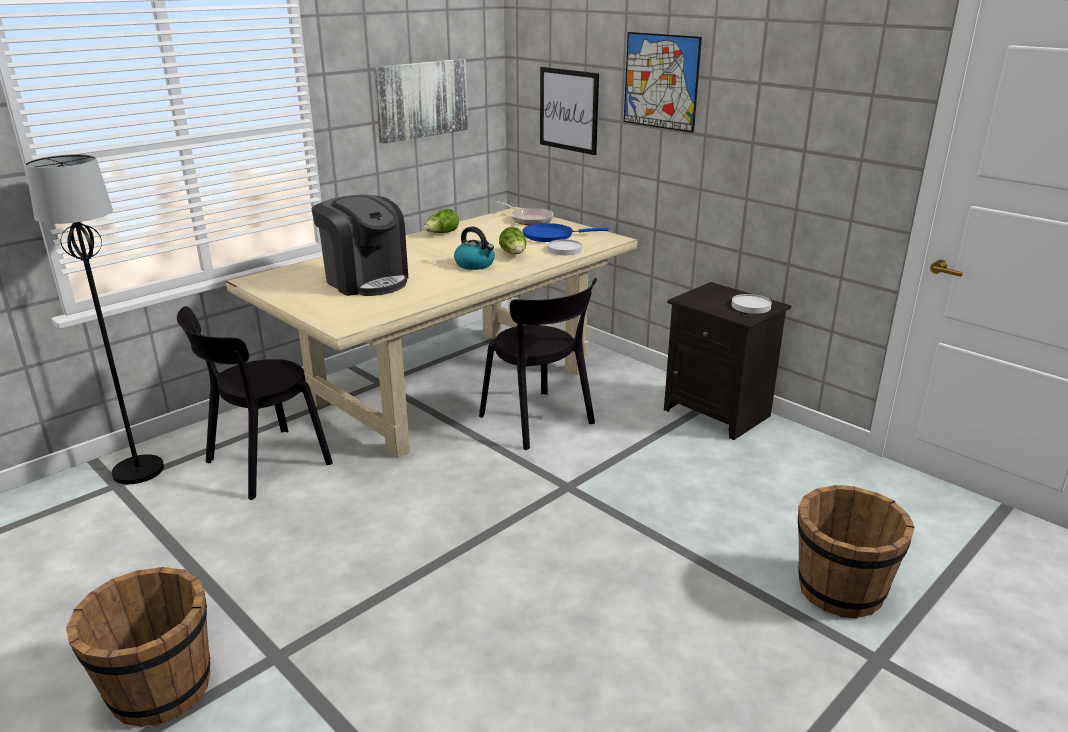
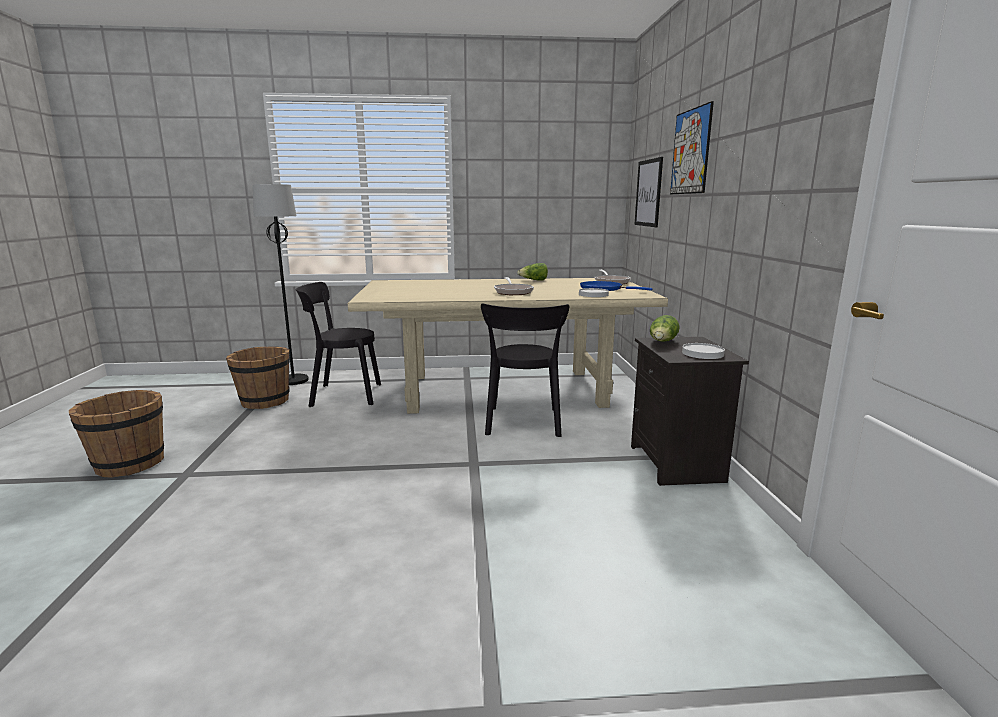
camera: 40 degrees right, 10 degrees down
(366, 280) = (432, 288): coffee machine -> none
(421, 99) = (544, 185): picture -> none
(475, 264) = (512, 292): kettle -> frying pan
(514, 254) = (552, 292): lettuce -> lettuce (662, 342)
(839, 591) = (559, 635): brown bucket -> brown bucket (264, 401)

